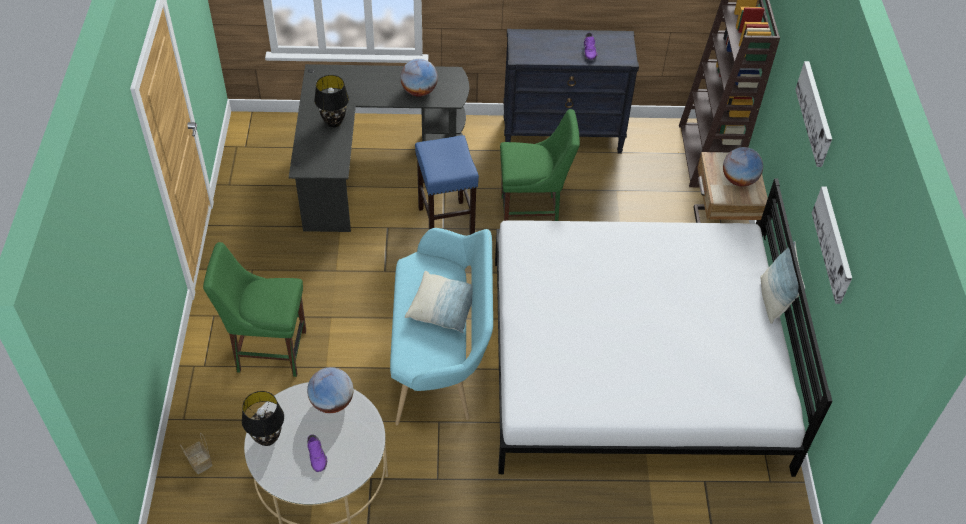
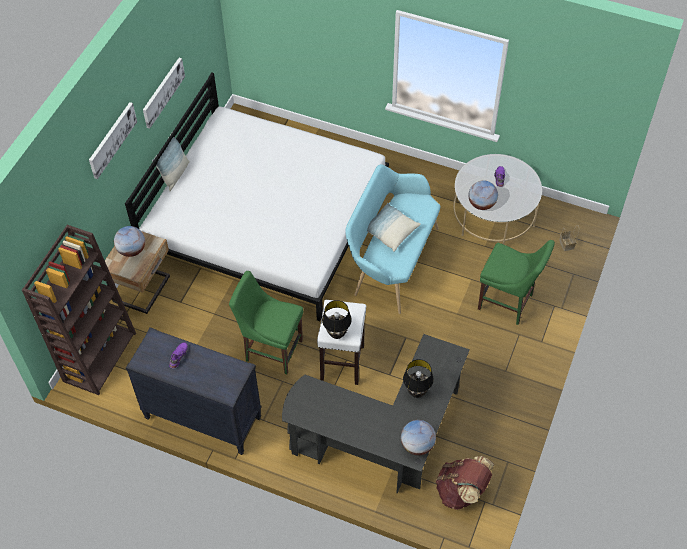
camera: 155 degrees left, 5 degrees up
(267, 439) = (526, 195): black table lamp -> black table lamp (337, 333)
(271, 148) = (461, 491): none -> brown backpack
(419, 91) = (332, 403): globe -> globe (417, 445)
(446, 224) = (342, 362): blue stool -> white stool

